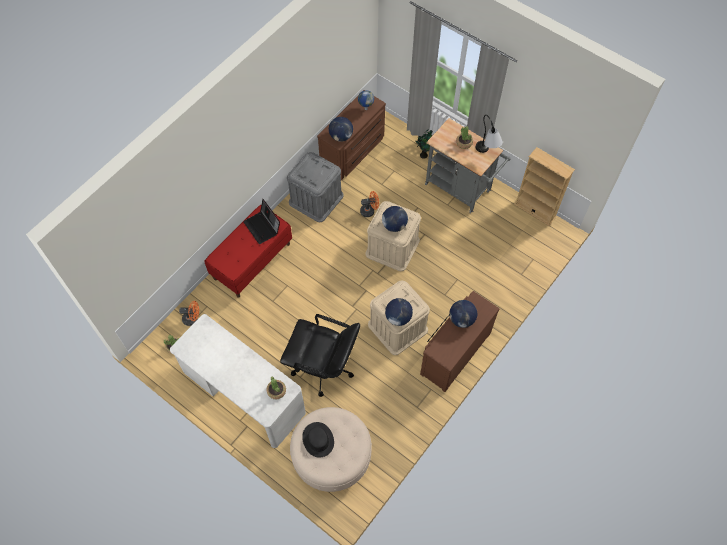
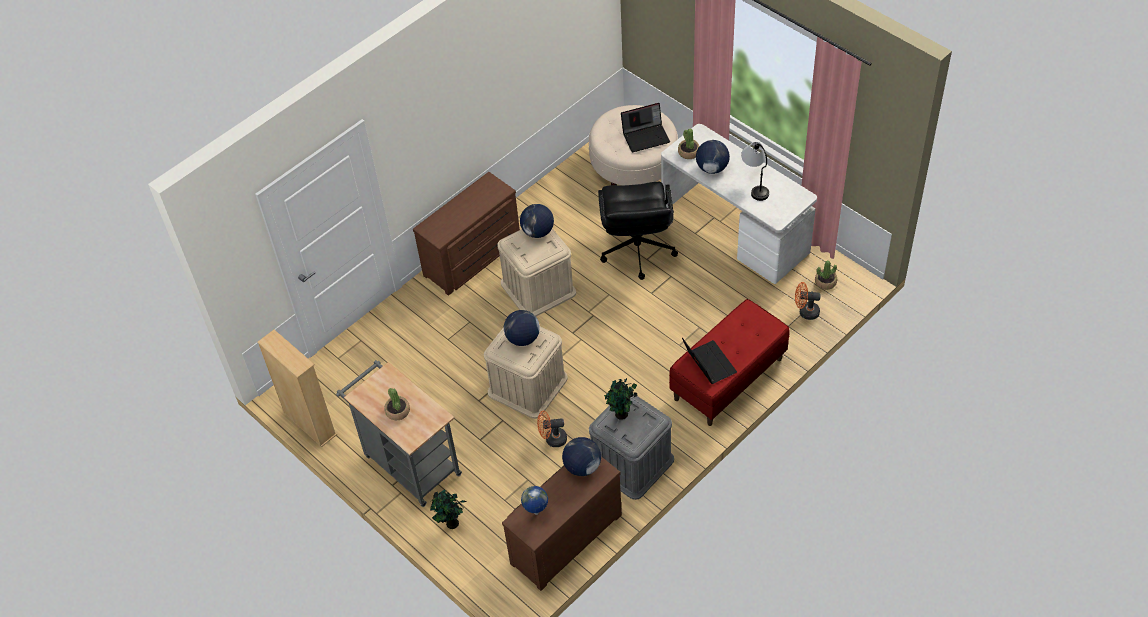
camera: 170 degrees left, 10 degrees down
(318, 440) = (646, 136): black hat -> laptop
(319, 176) = (621, 415): none -> potted plant
(323, 367) = (637, 251): black office chair -> black office chair turned 120 degrees counterclockwise
(462, 319) = (461, 219): globe -> globe (712, 168)
(486, 154) = (370, 392): table lamp -> table lamp (755, 185)

